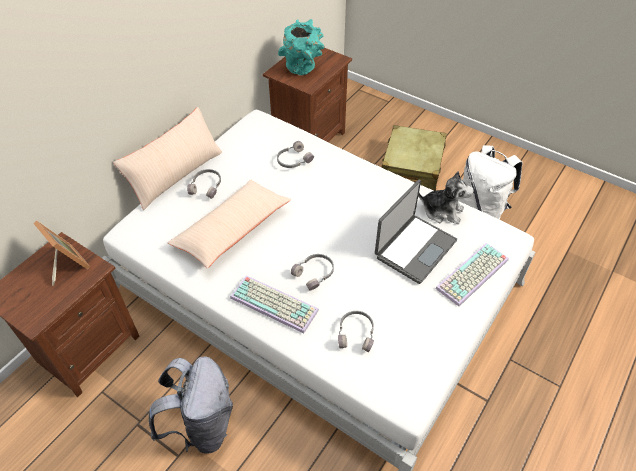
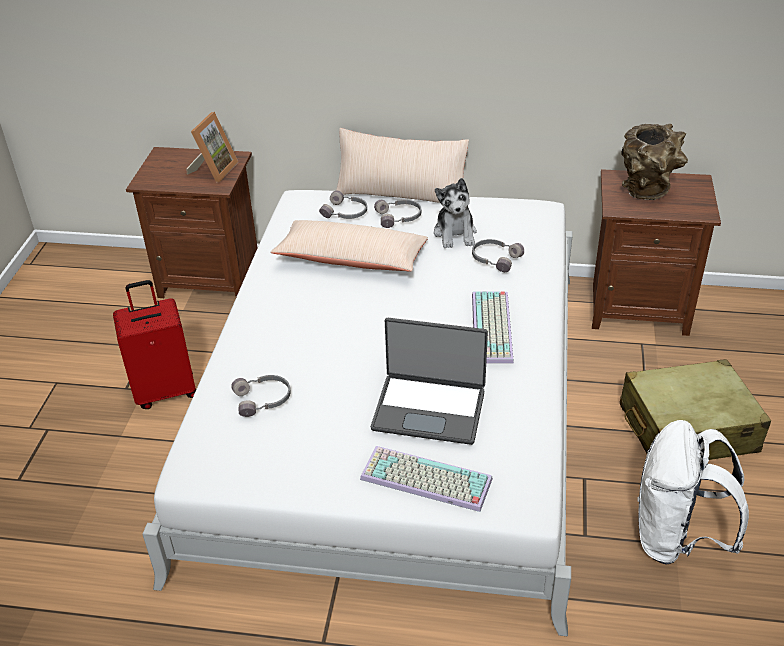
camera: 65 degrees right, 10 degrees down
(202, 425) = (165, 390): grey backpack -> red suitcase
(275, 303) = (269, 325): keyboard -> keyboard (494, 328)
(303, 69) = (647, 193): turquoise vase -> brown vase
(315, 273) = (328, 338): grey headphones -> grey headphones (345, 213)
(442, 211) = (521, 418): plush toy -> plush toy (455, 233)

